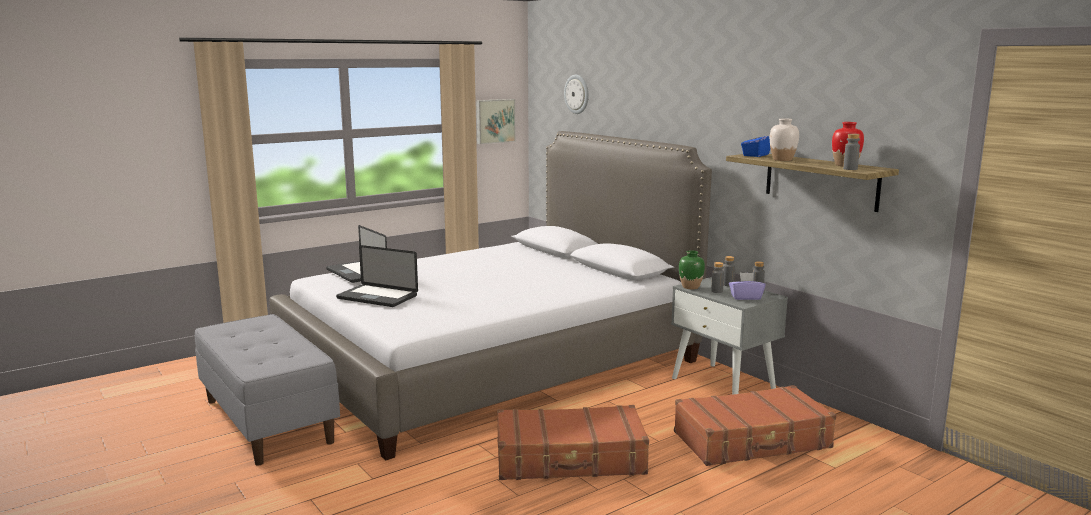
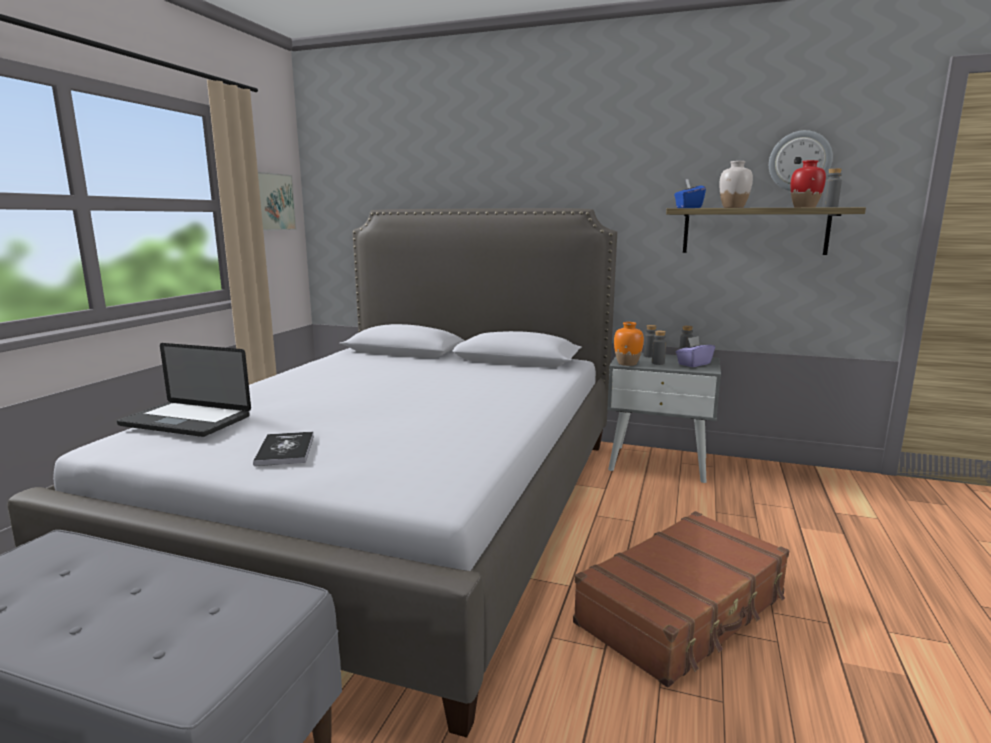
camera: 35 degrees left, 0 degrees up
(377, 297) = (285, 450): laptop -> book
(577, 94) = (388, 165): wall clock -> wall clock (799, 161)
(690, 287) = (627, 363): green vase -> orange vase
(752, 441) = (781, 514): brown suitcase -> none

